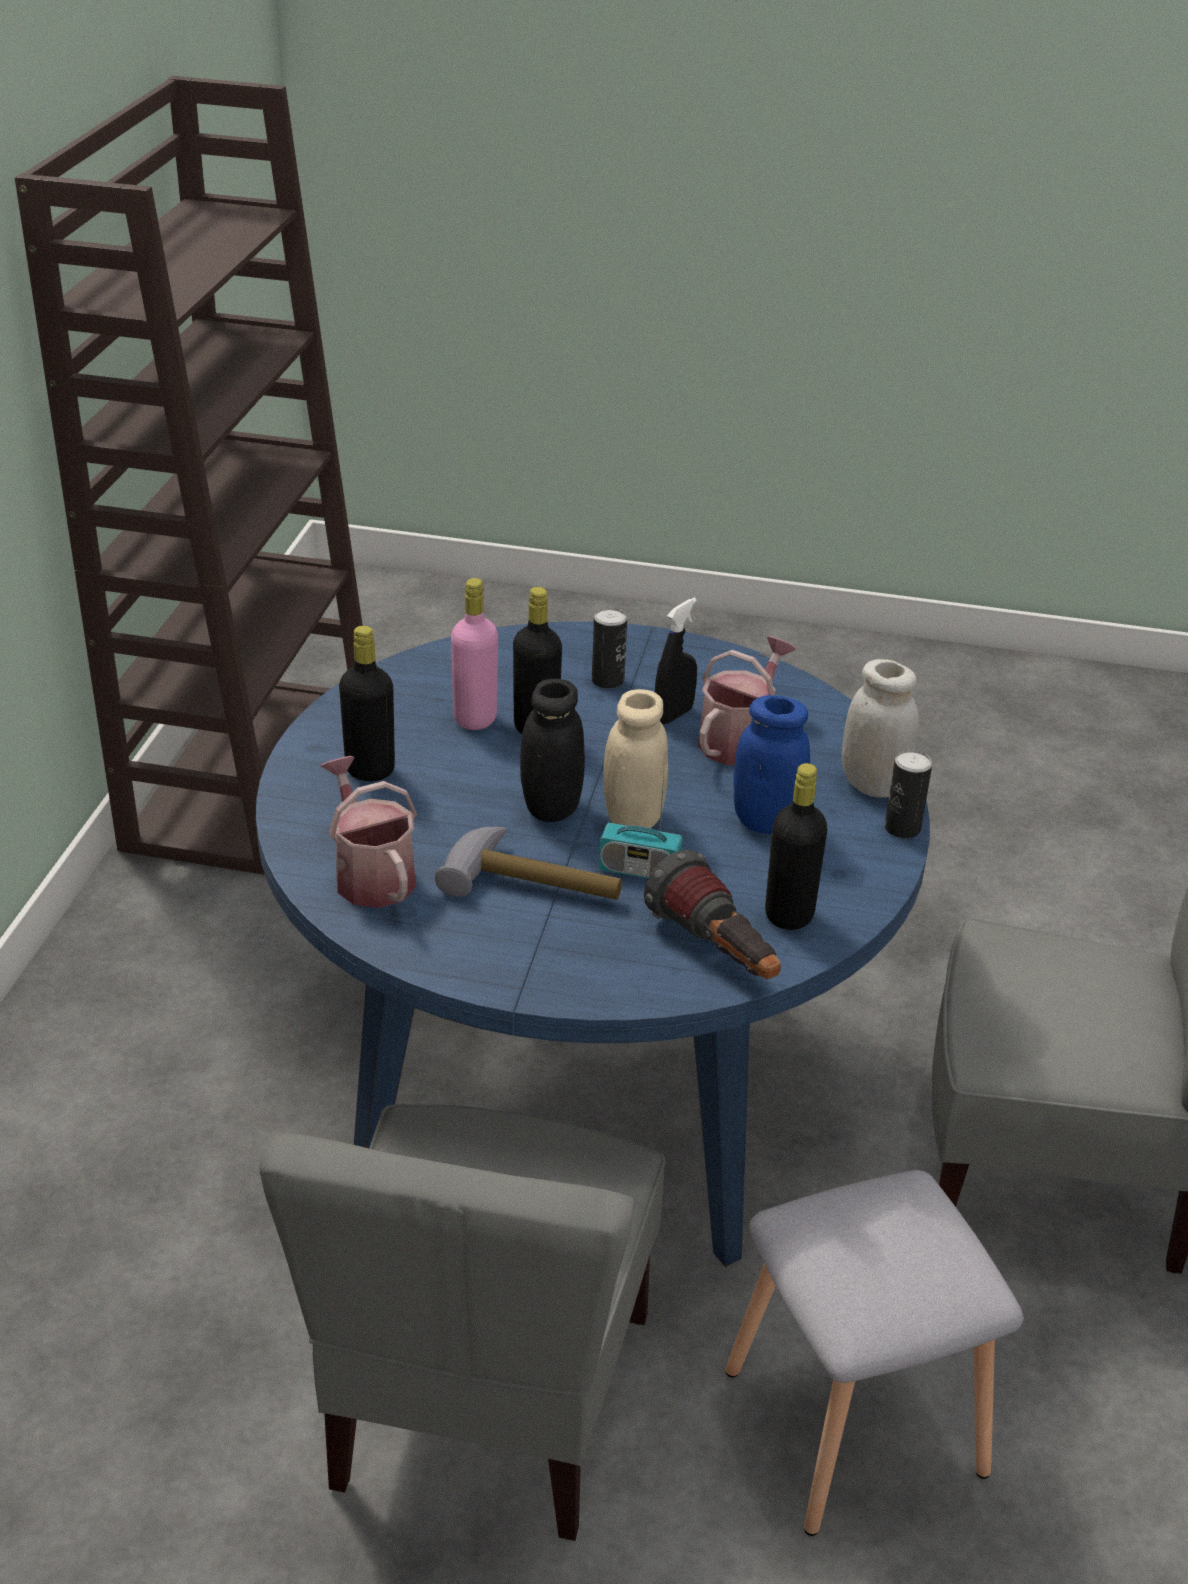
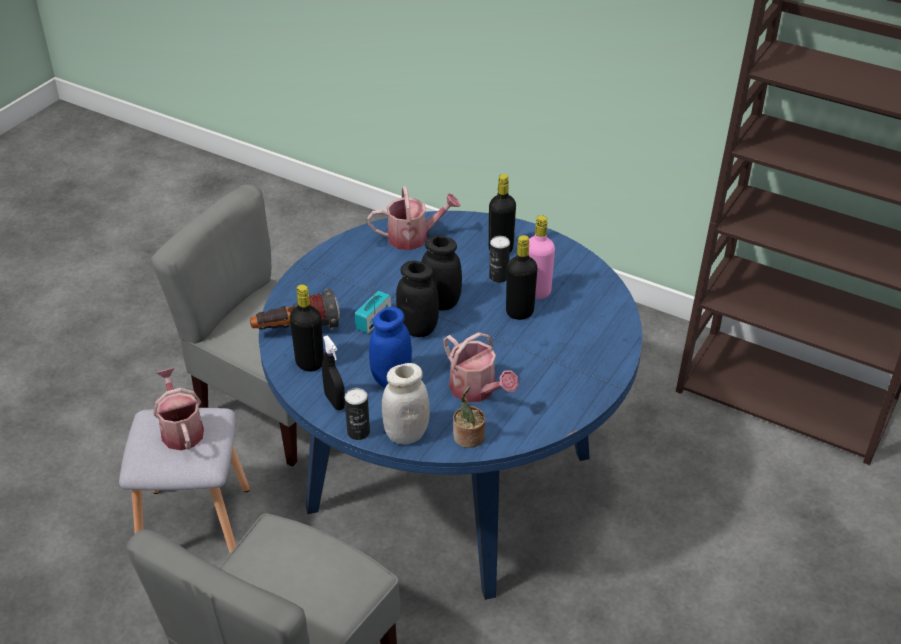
camera: 110 degrees right, 5 degrees up
(534, 882) = (382, 284): hammer -> none
(607, 680) = (562, 351): can -> can (498, 277)
(633, 818) = (418, 329): beige jar -> black jar
(673, 715) = (513, 369): black spray bottle -> black spray bottle (335, 401)
(839, 731) = (468, 438): none -> potted plant
(865, 1250) = (181, 430): none -> watering can

